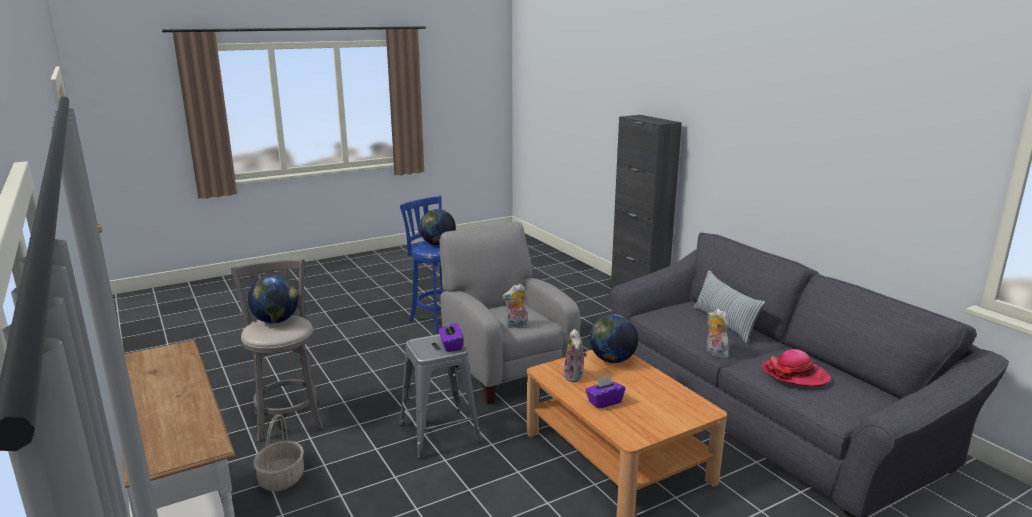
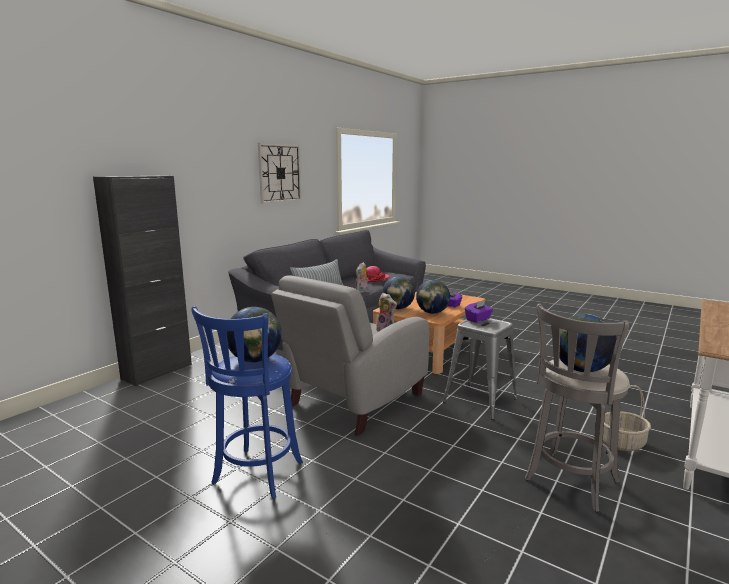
camera: 115 degrees left, 5 degrees down
(575, 376) = (432, 313): plush toy -> globe
(842, 151) = (280, 173): none -> wall clock

